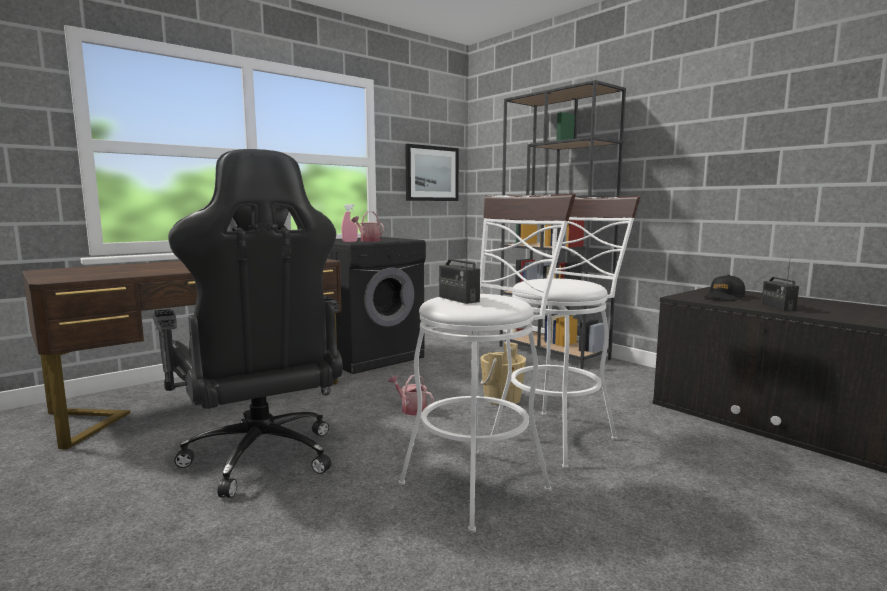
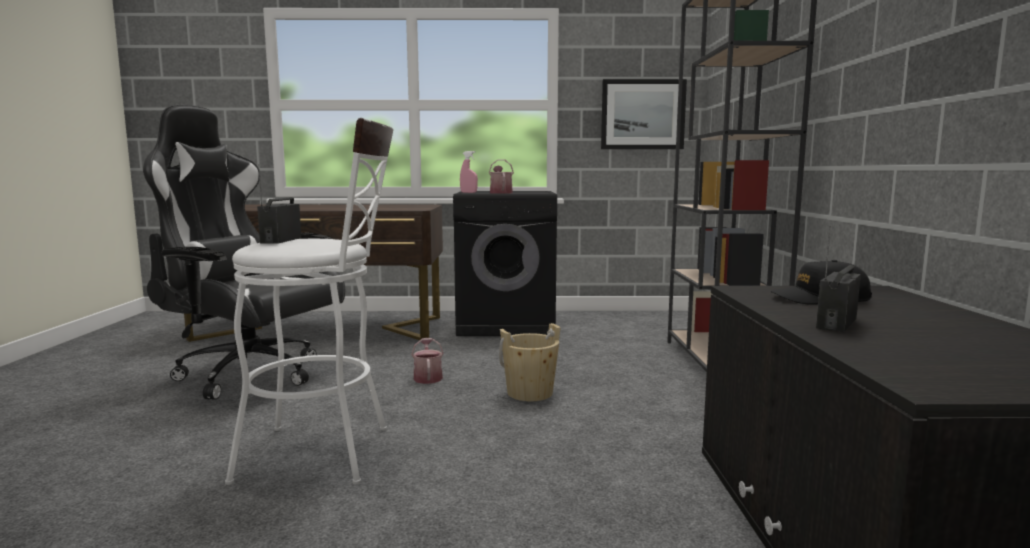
camera: 40 degrees right, 0 degrees up
(259, 454) = (257, 376): black office chair -> black office chair turned 105 degrees clockwise
(559, 434) = (497, 443): white stool -> none

